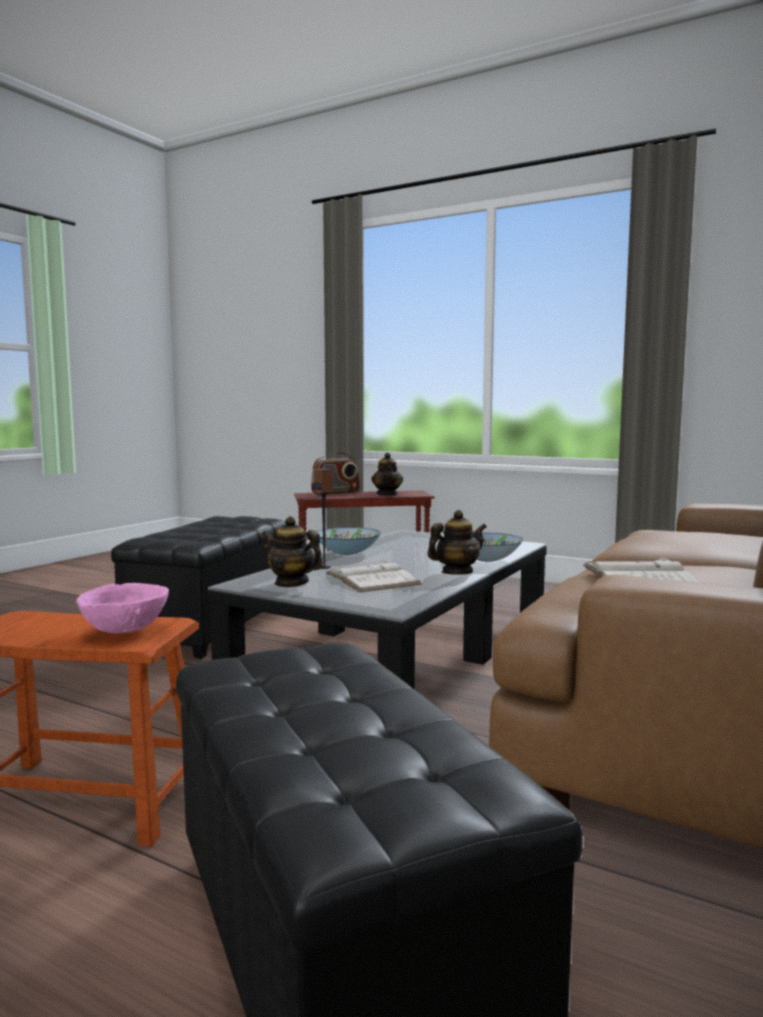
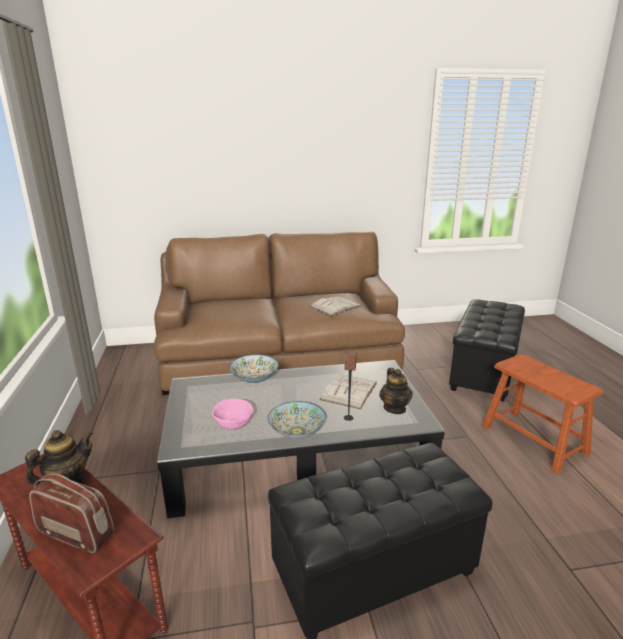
camera: 130 degrees left, 15 degrees up
(126, 630) = (527, 366): pink bowl -> pink bowl (233, 424)
(456, 572) = (300, 375): teapot -> none

